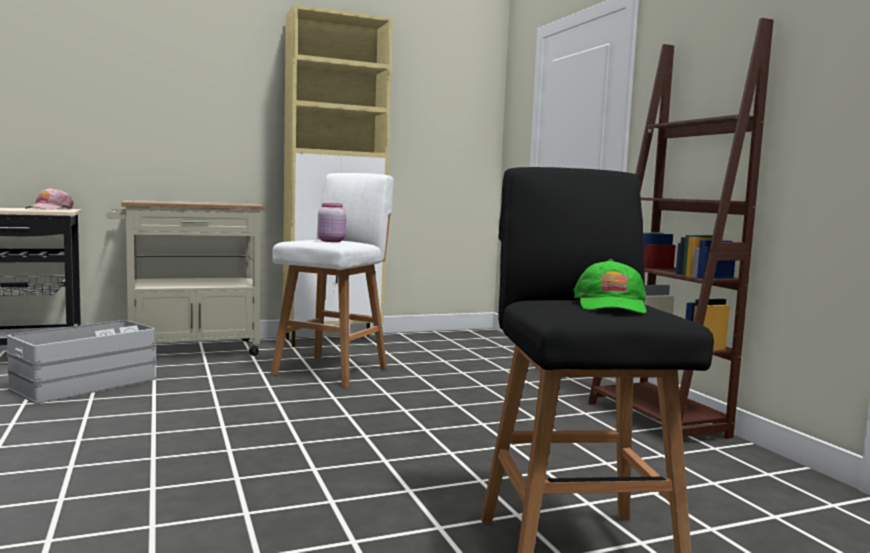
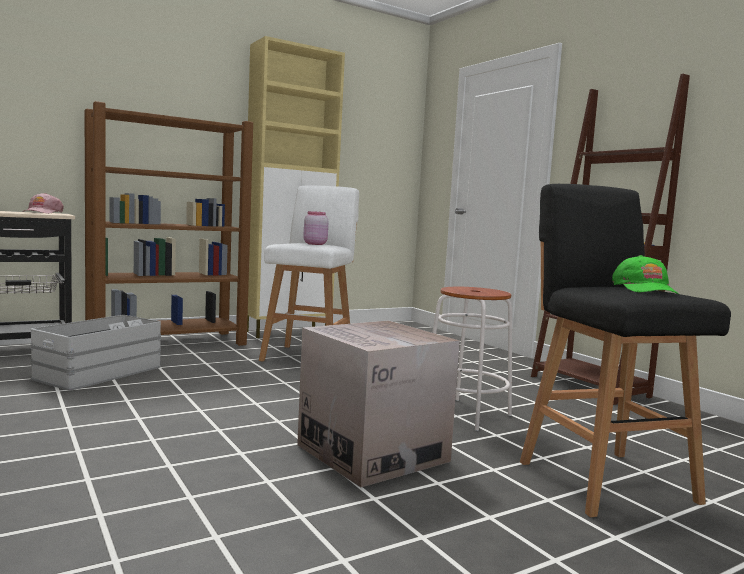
camera: 10 degrees left, 0 degrees up
(188, 351) = (167, 343): beige cart -> brown bookcase
(305, 497) = (372, 453): none -> cardboard box
(464, 450) = (466, 413): none -> white stool

